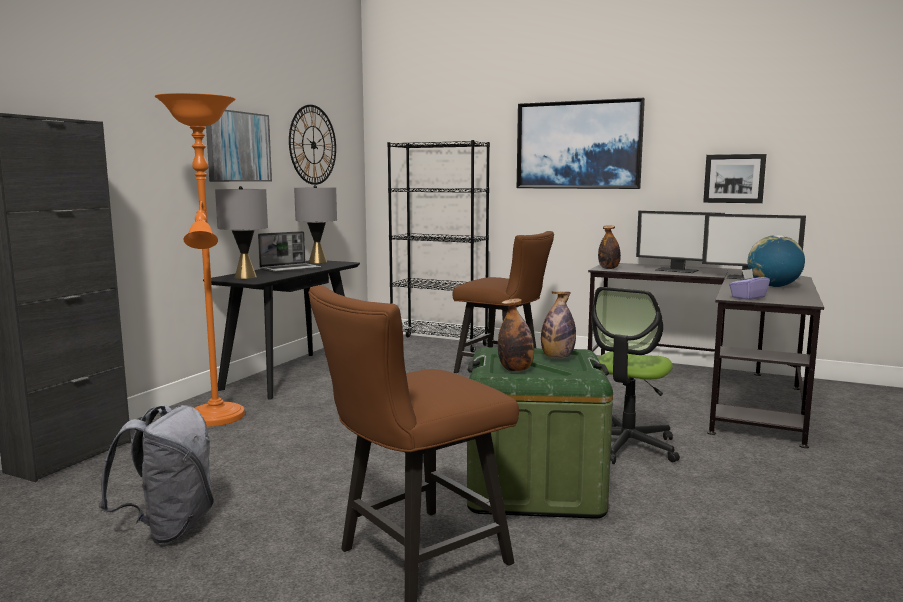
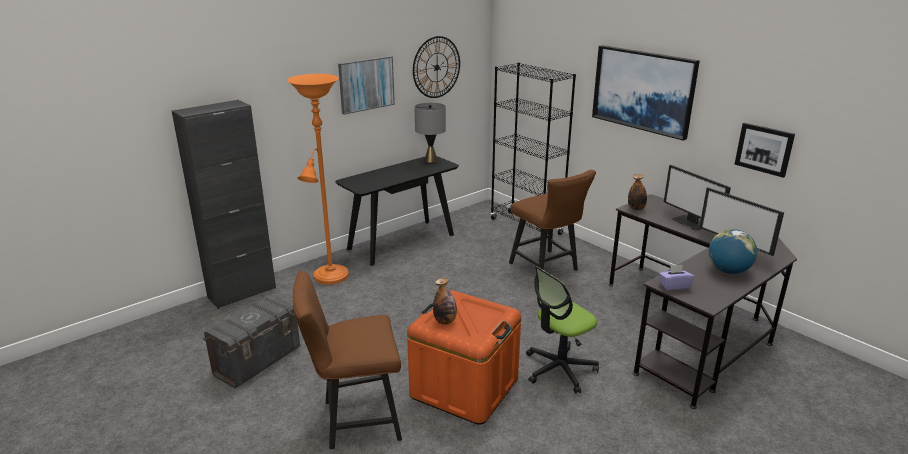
camera: 25 degrees right, 15 degrees up
(169, 528) = (258, 361): grey backpack -> grey storage box
(245, 277) = (362, 181): grey table lamp -> none
(290, 269) = (401, 171): laptop -> none
(534, 487) = (464, 387): green storage box -> orange storage box
(557, 357) = (484, 314): bottle -> none

